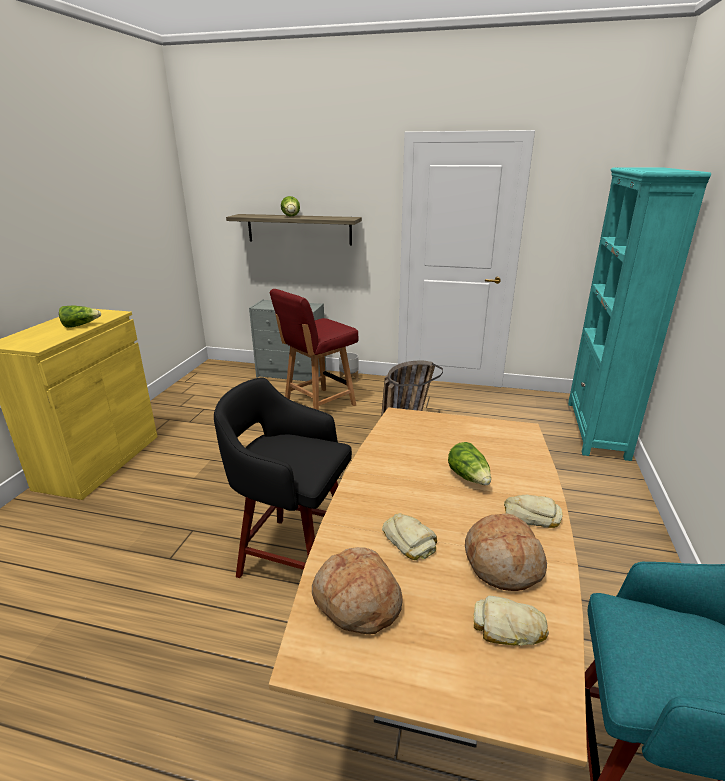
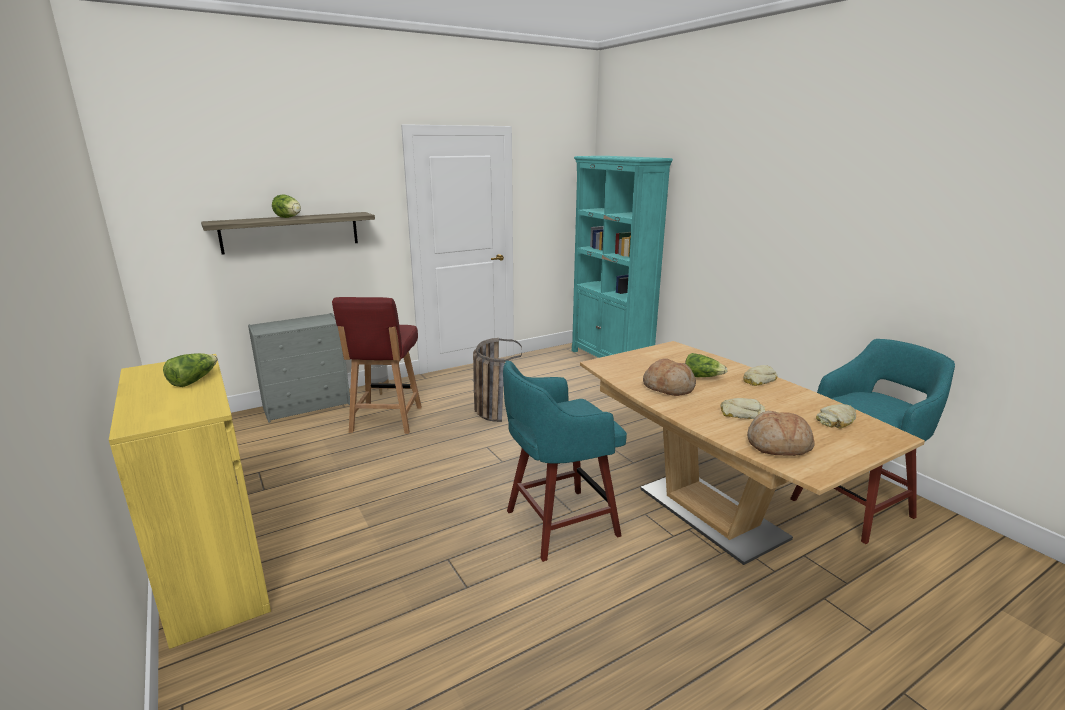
camera: 45 degrees left, 5 degrees down
(293, 555) = (558, 524): black stool -> turquoise stool
(502, 562) = (788, 401): bread -> bread (669, 387)

